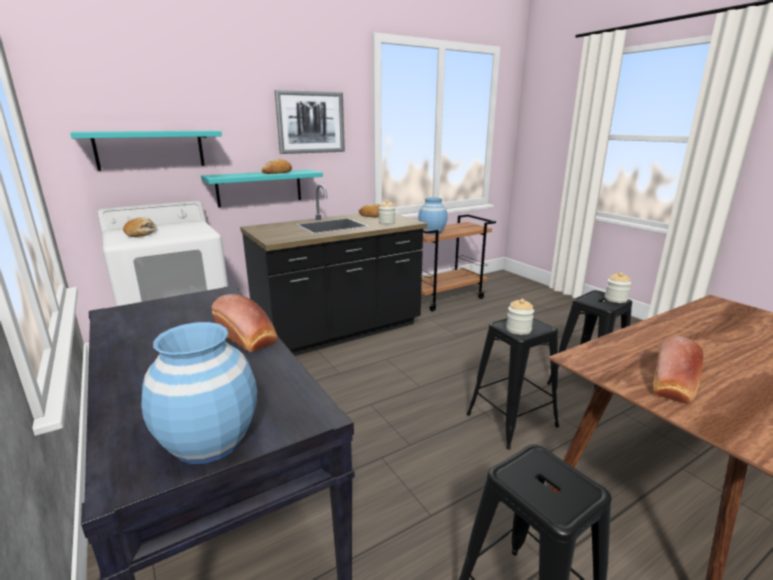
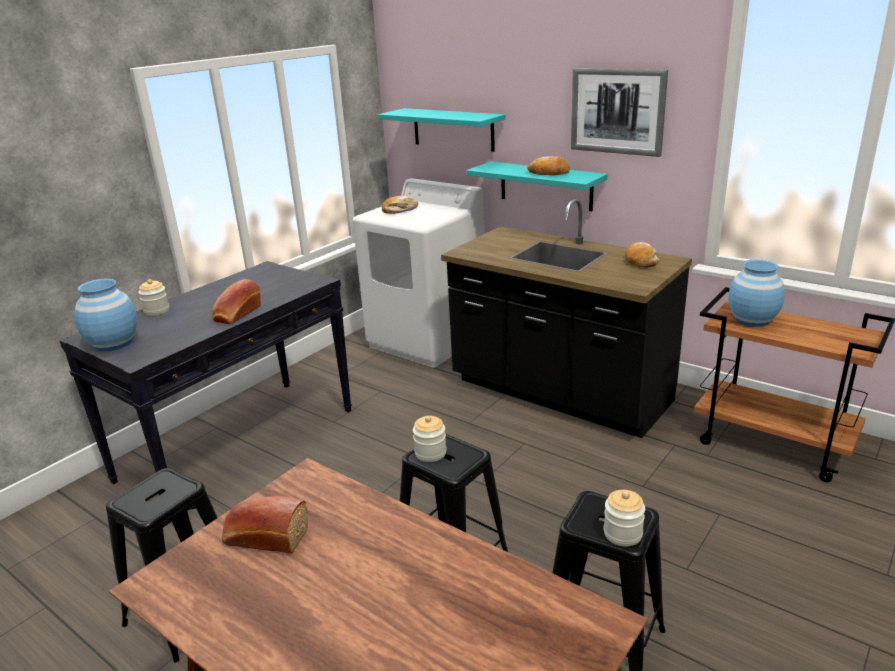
camera: 70 degrees right, 5 degrees up
(387, 223) = (609, 276): jar -> jar (157, 311)

